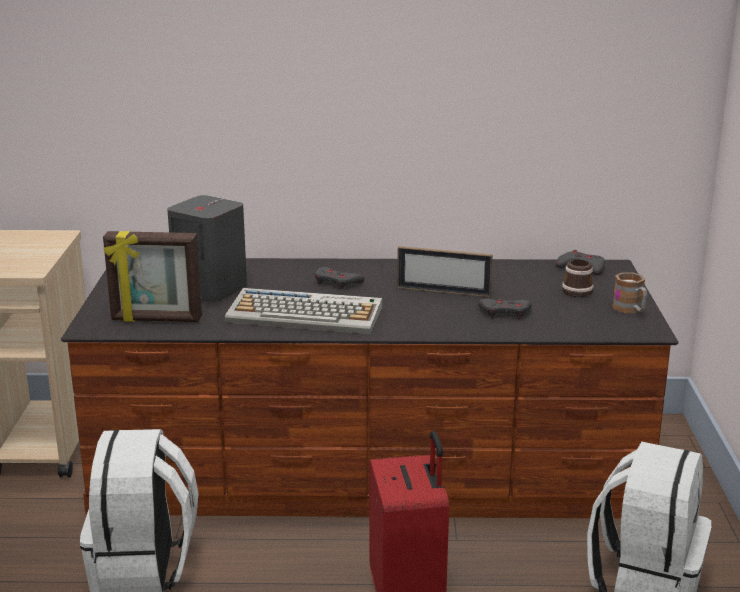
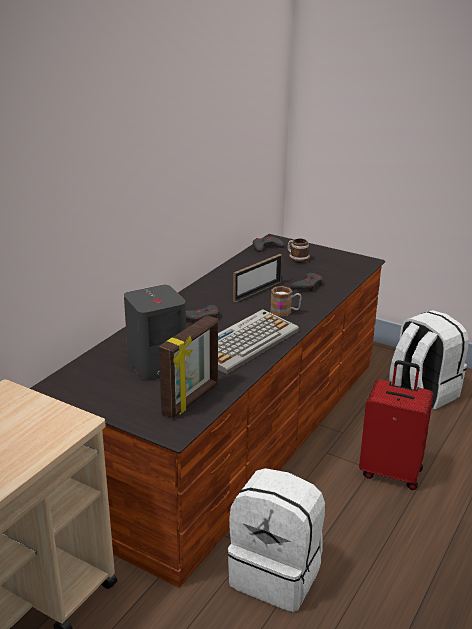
camera: 60 degrees left, 5 degrees up
(630, 310) = (337, 256): mug -> mug (285, 312)

